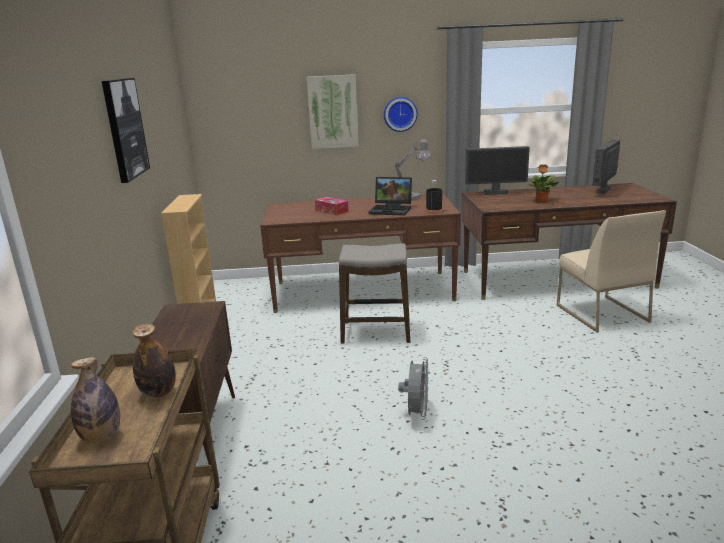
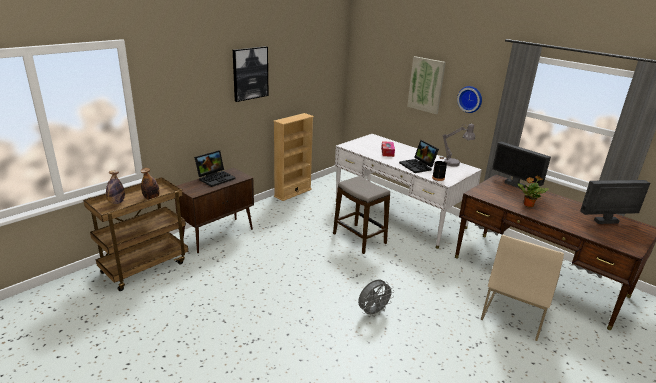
camera: 45 degrees right, 5 degrees up
(170, 326) = (216, 178): none -> laptop
(362, 291) = (398, 214): brown desk -> white desk
(416, 413) = (299, 284): grey fan -> grey fan (373, 312)

